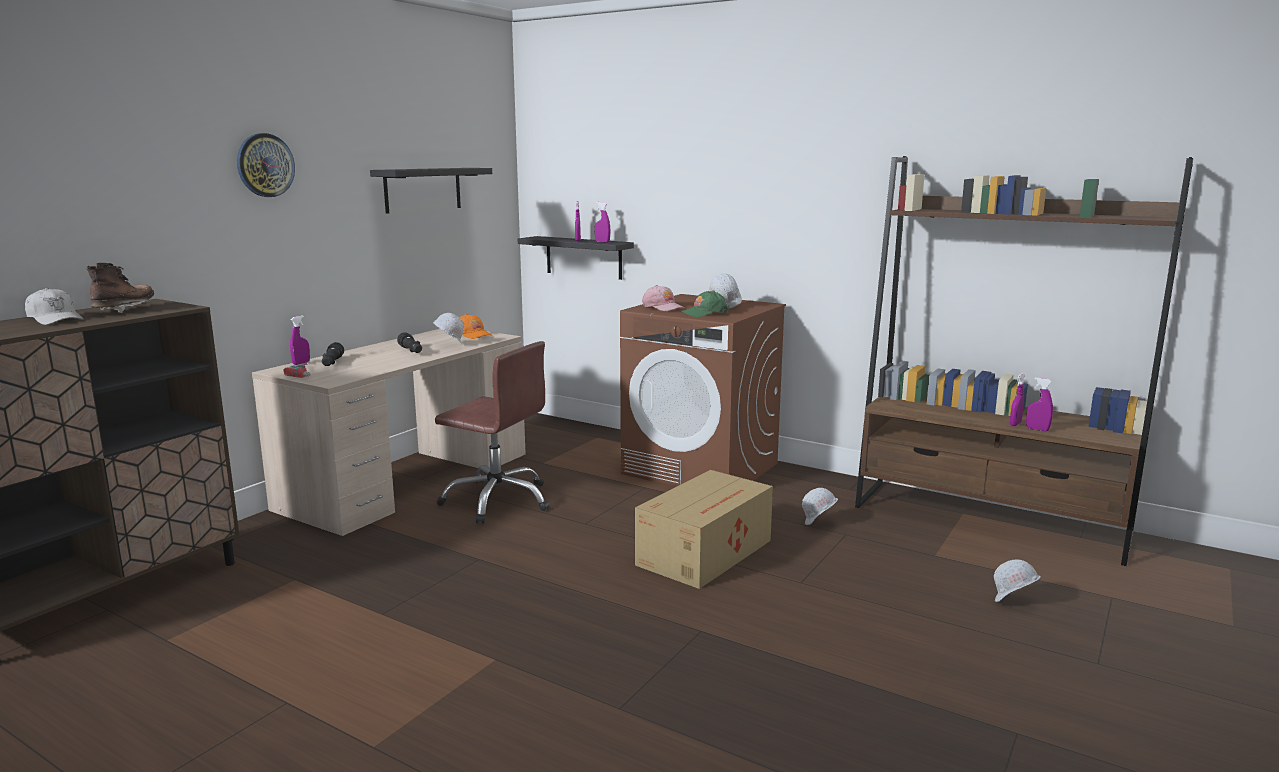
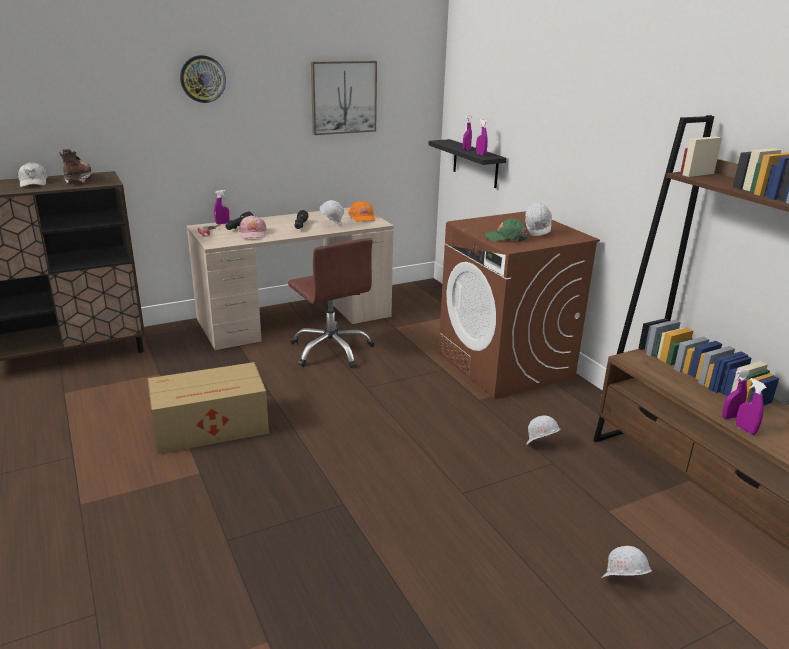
camera: 30 degrees right, 10 degrees up
(125, 310) = (78, 180): brown boot -> brown boot turned 45 degrees counterclockwise
(423, 189) = (343, 97): black shelf -> picture
(663, 307) = (485, 224): pink cap -> pink cap (253, 233)
(706, 552) = (423, 440): cardboard box -> cardboard box (212, 426)

